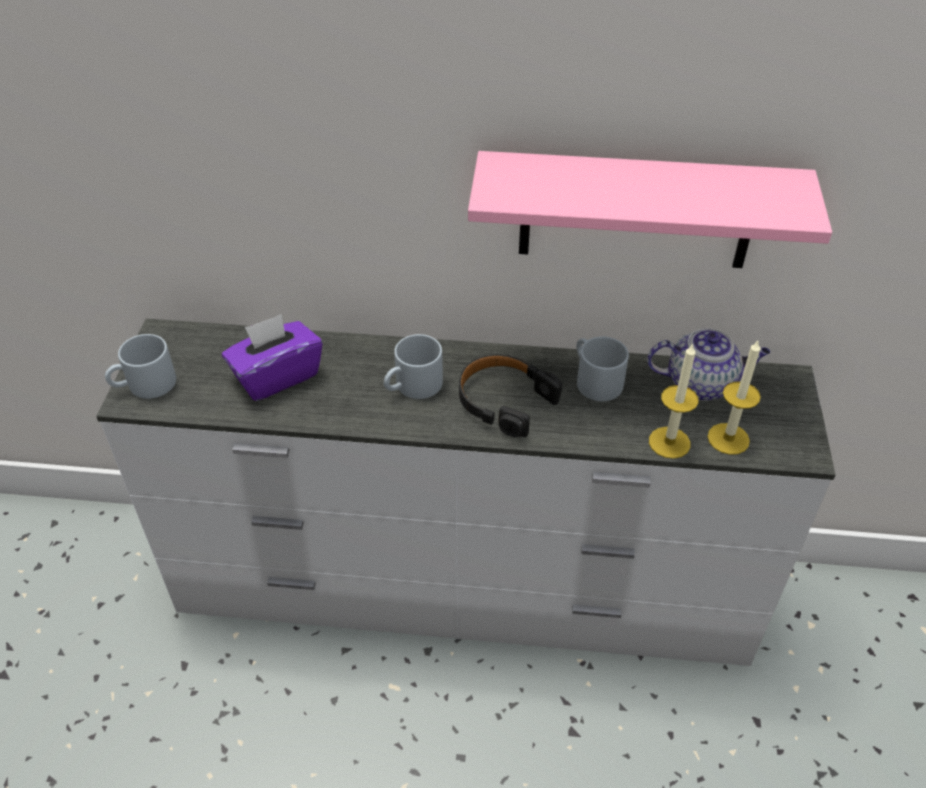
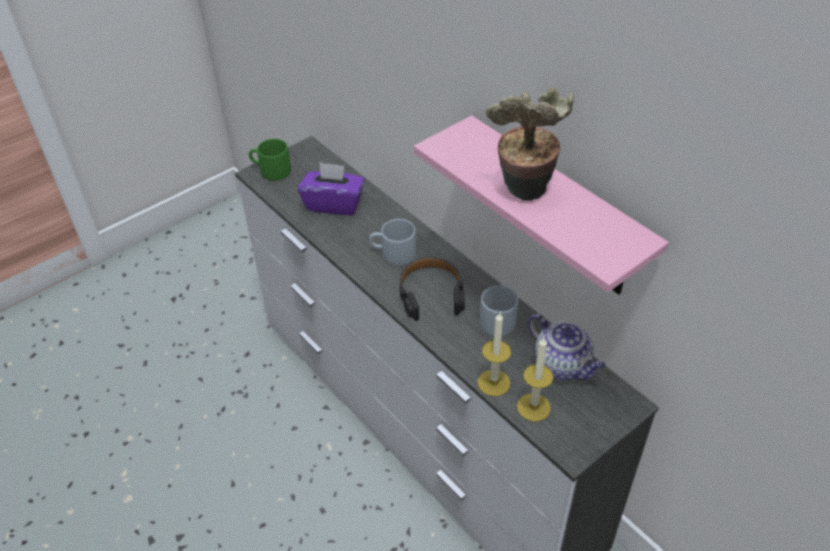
camera: 45 degrees right, 0 degrees up
(144, 386) = (270, 170): grey mug -> green mug
(644, 195) = (523, 193): none -> potted plant

